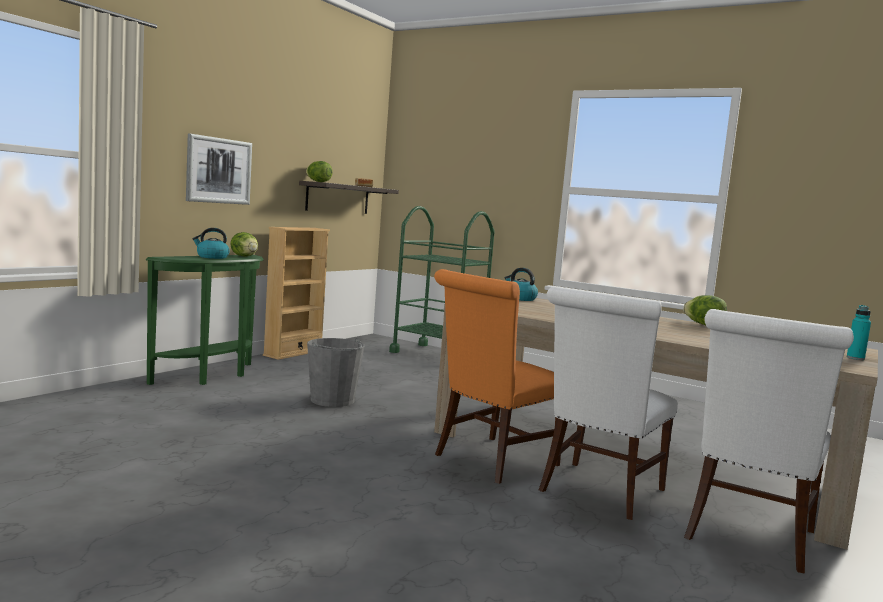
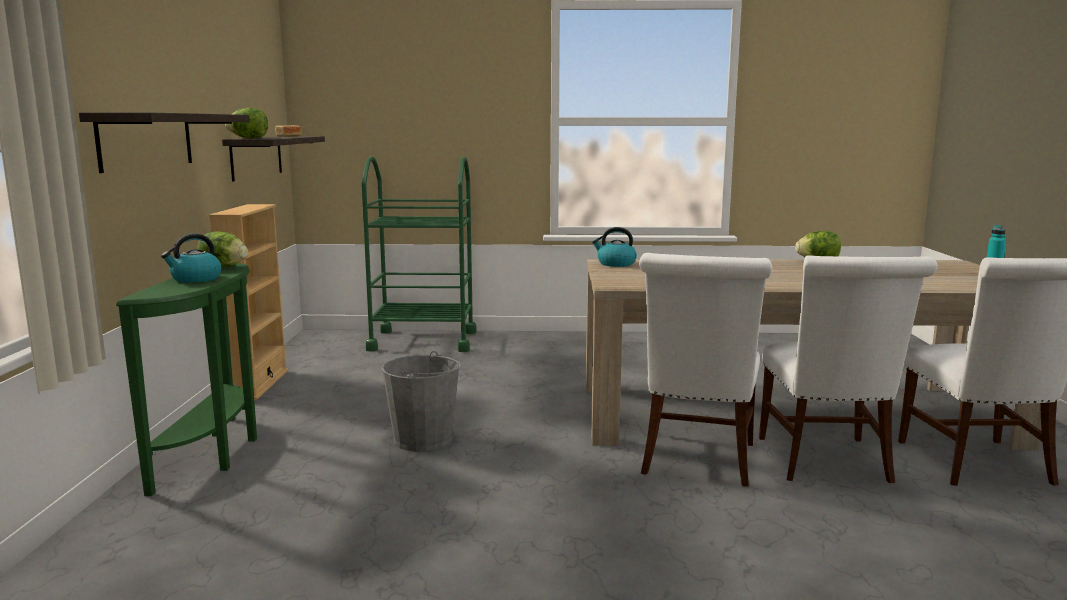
camera: 30 degrees left, 5 degrees up
(219, 170) = (147, 140): picture -> shelf
(490, 461) = (697, 462): orange chair -> white chair

